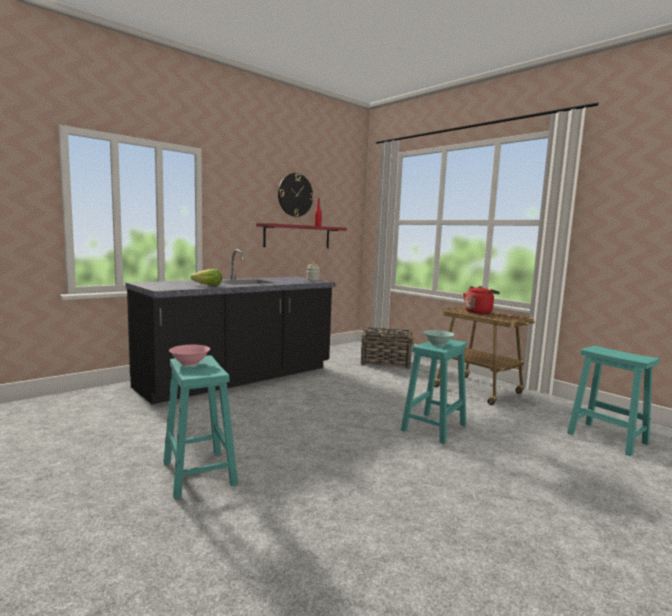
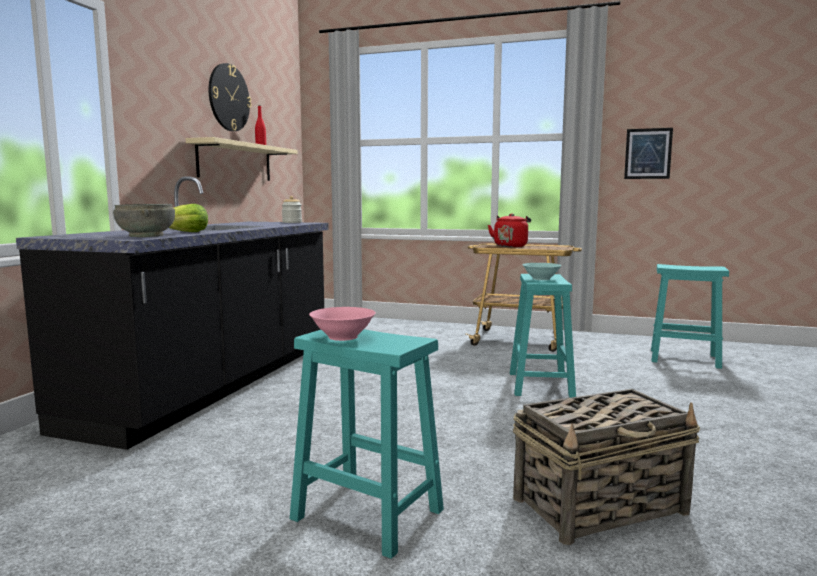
camera: 30 degrees left, 0 degrees up
(177, 287) = (147, 236): none -> grey bowl
(297, 236) = (235, 162): red shelf -> beige shelf
(386, 363) = (381, 331): basket -> basket (601, 505)
(621, 241) = (648, 153): none -> picture

